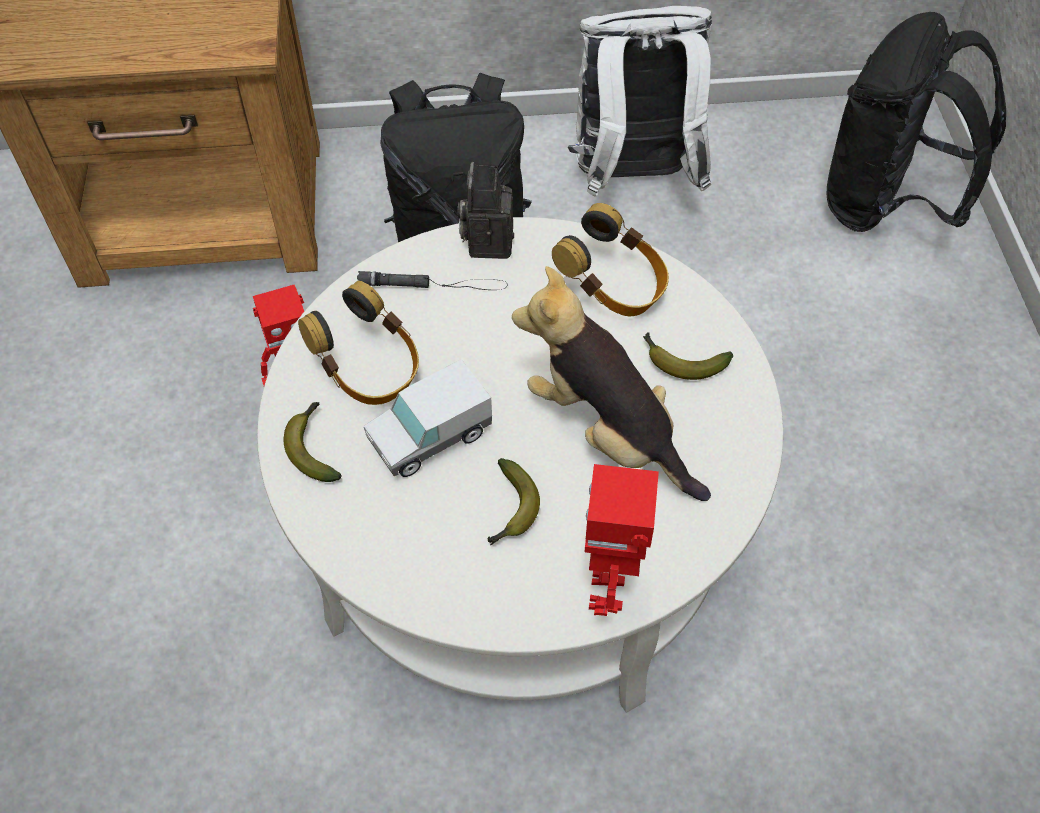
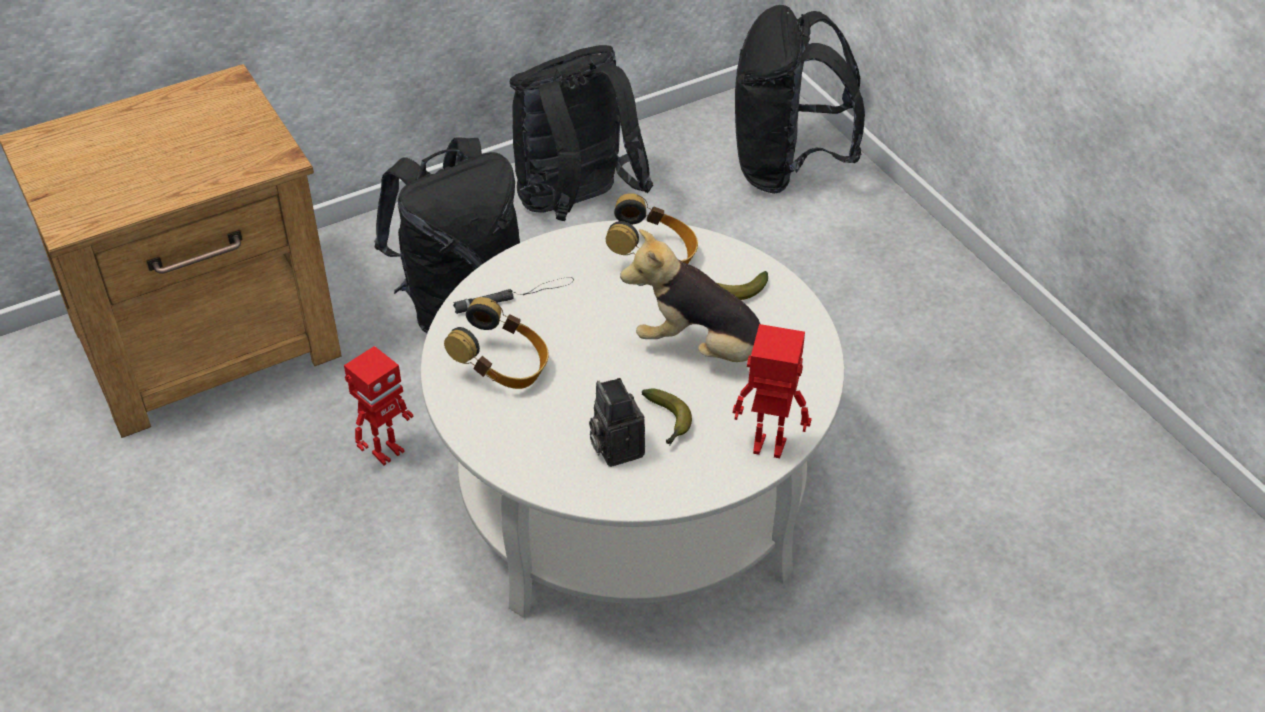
camera: 25 degrees left, 10 degrees down
(314, 447) = (494, 431): banana -> none
(430, 437) = (579, 396): toy truck -> none
(487, 240) = (538, 254): camera -> camera (615, 447)
(609, 593) = (768, 448): toy robot -> toy robot turned 120 degrees clockwise
(633, 179) = (575, 206): white backpack -> black backpack

